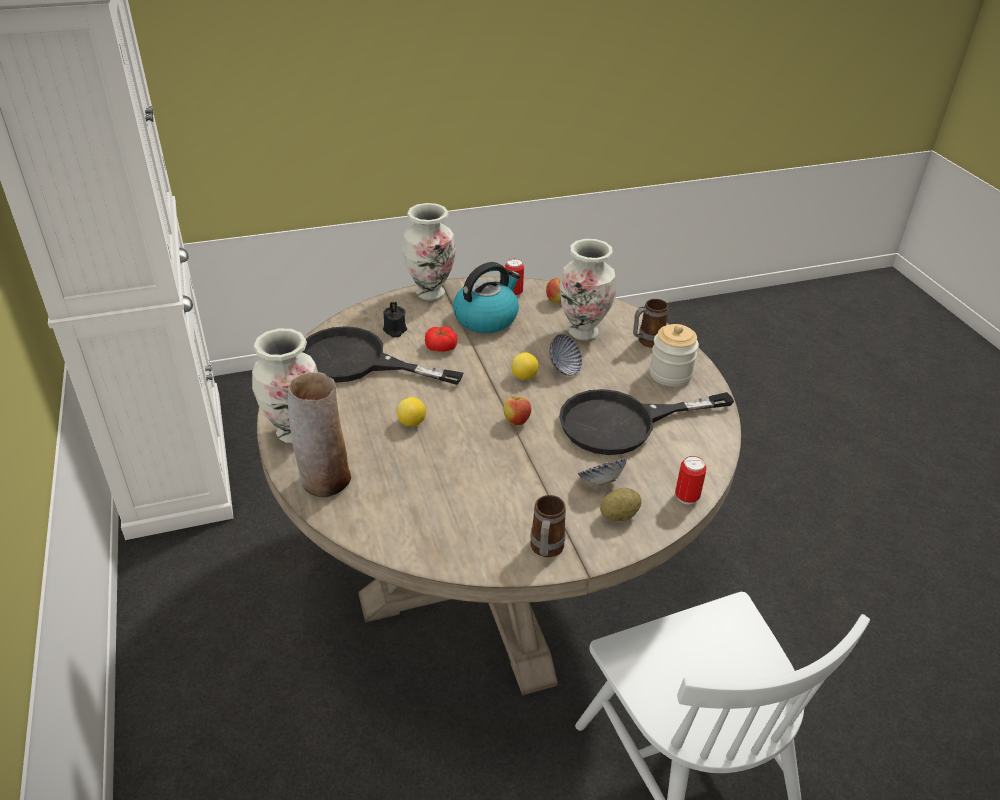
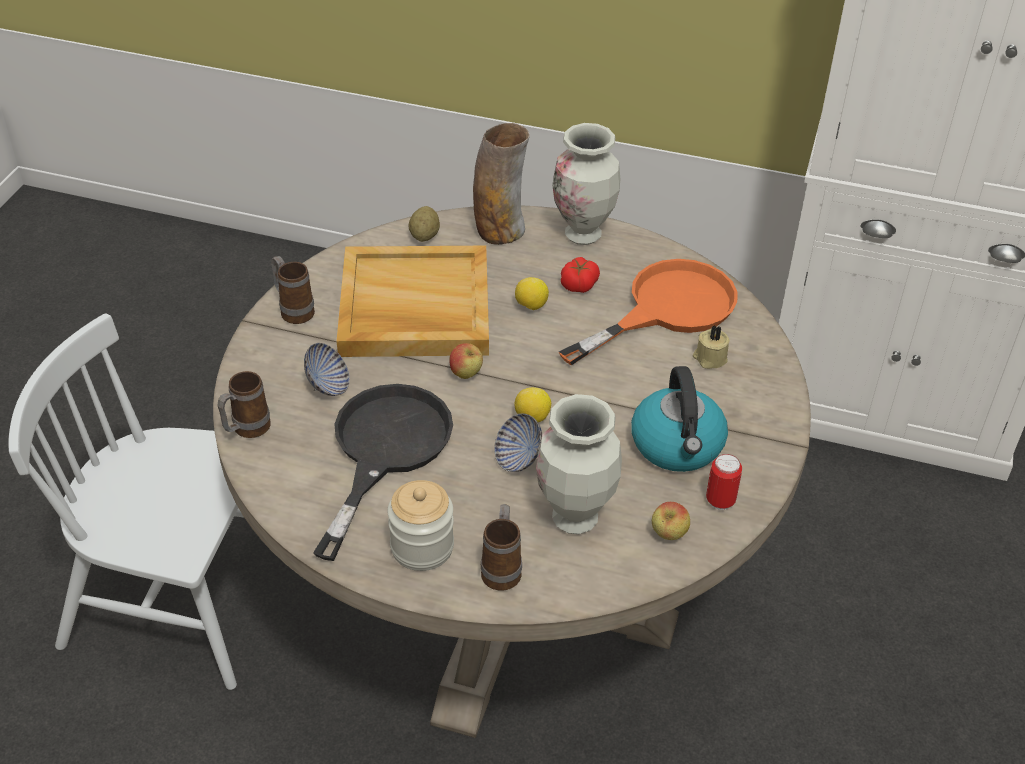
camera: 125 degrees right, 5 degrees up
(357, 362) = (666, 309): black frying pan -> orange frying pan
(394, 330) = (709, 358): black candle -> beige candle
(430, 293) = (776, 422): vase -> none
(441, 347) = (645, 380): tomato -> tomato (579, 284)
(473, 481) = (413, 308): none -> beige tray
(619, 515) = (278, 373): potato -> potato (424, 236)
(686, 497) = (246, 430): can -> mug

